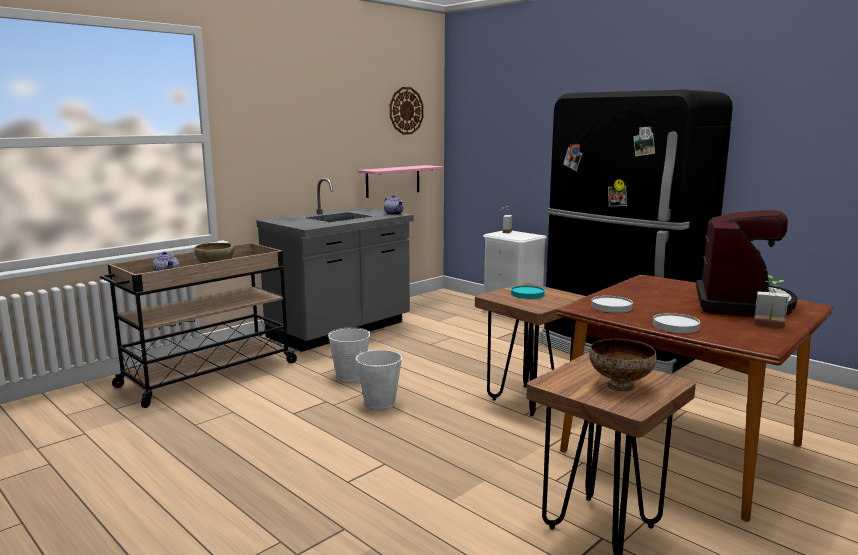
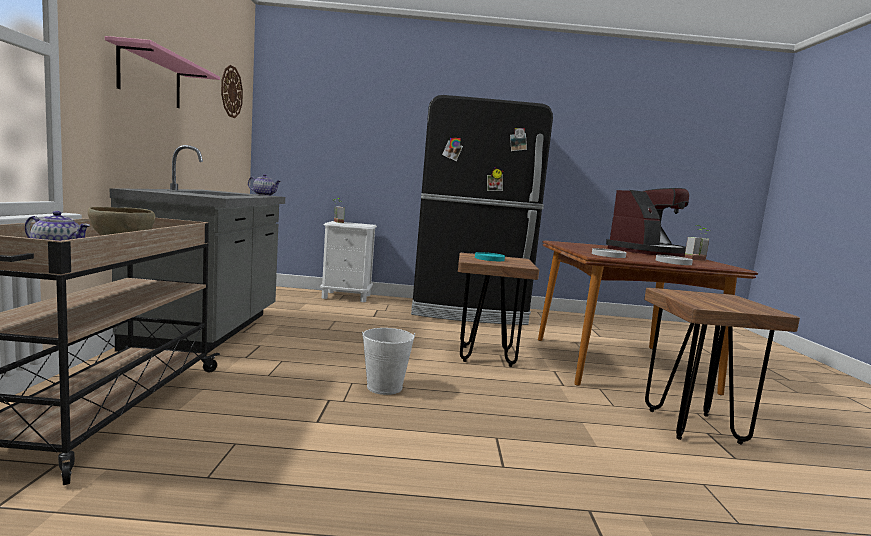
camera: 45 degrees left, 5 degrees down
(350, 376) = (307, 370): white bucket -> none
(393, 181) = (220, 165): pink shelf -> pink shelf (150, 78)
(620, 385) = (725, 301): bowl -> none
(741, 304) = (646, 252): coffee machine -> coffee machine turned 75 degrees clockwise

